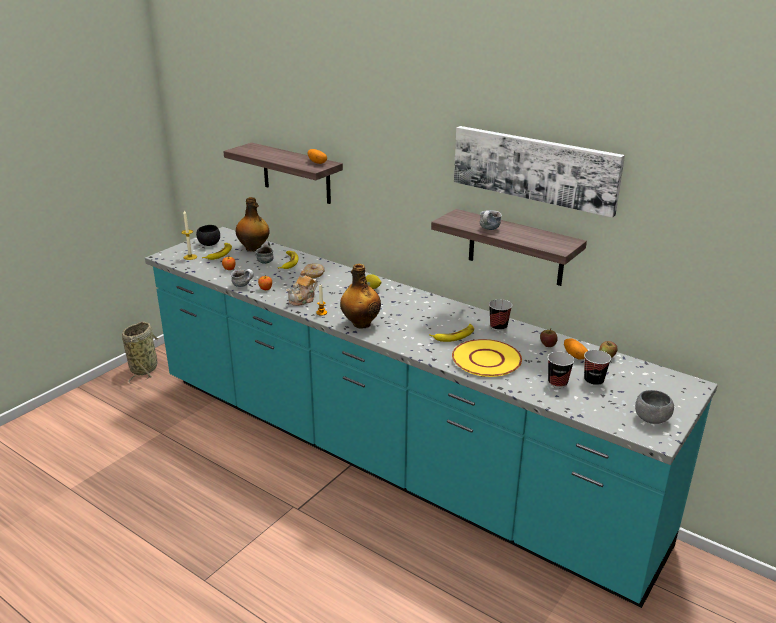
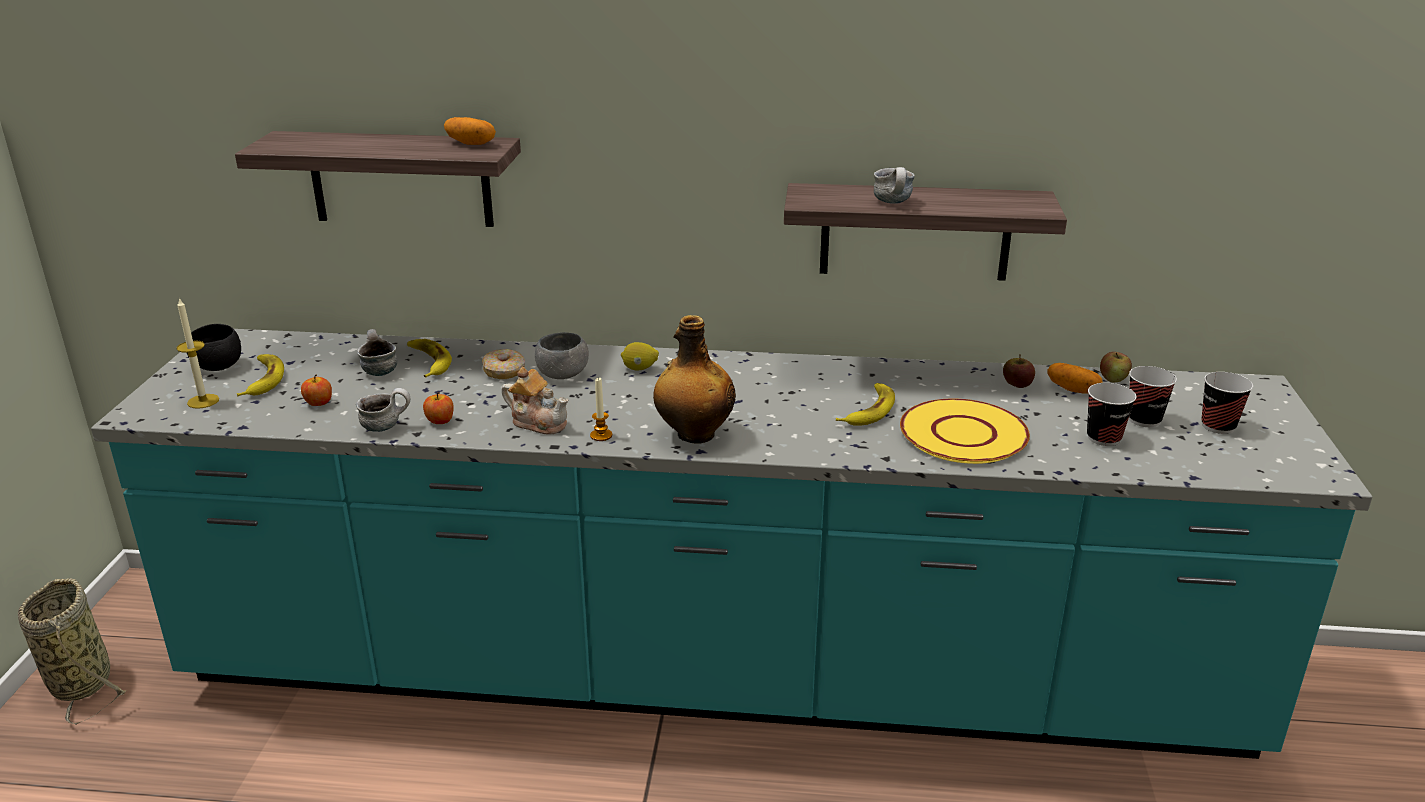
camera: 30 degrees left, 0 degrees up
(254, 248) = (327, 353): bottle -> none
(303, 300) = (538, 422): teapot -> teapot turned 75 degrees counterclockwise
(498, 327) = (915, 377): cup -> cup (1218, 426)
(534, 168) = (951, 79): picture -> none
(651, 418) = (1280, 450): grey bowl -> grey bowl (562, 374)

